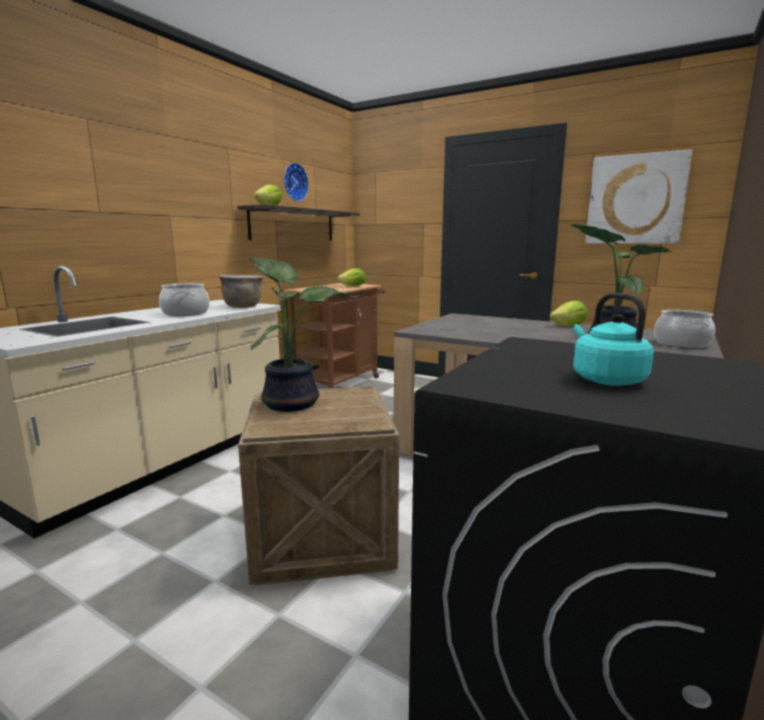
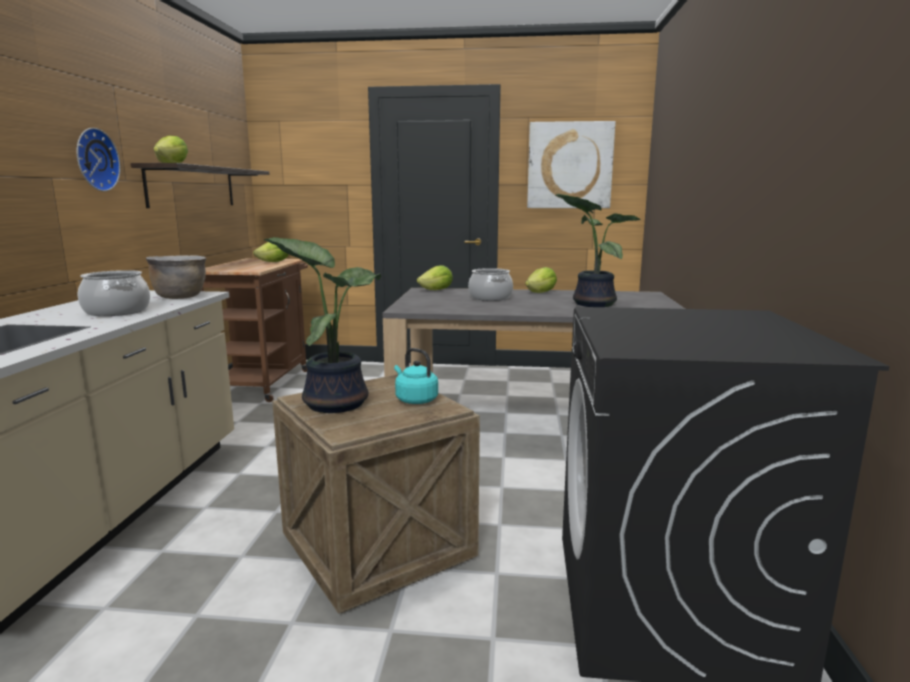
camera: 25 degrees left, 0 degrees up
(294, 182) = (189, 132): wall clock -> wall clock (94, 160)
(469, 317) = (436, 290): none -> lettuce
(605, 379) = (708, 334): turquoise kettle -> turquoise kettle (415, 400)
(682, 344) = (648, 302): cooking pot -> cooking pot (490, 297)

